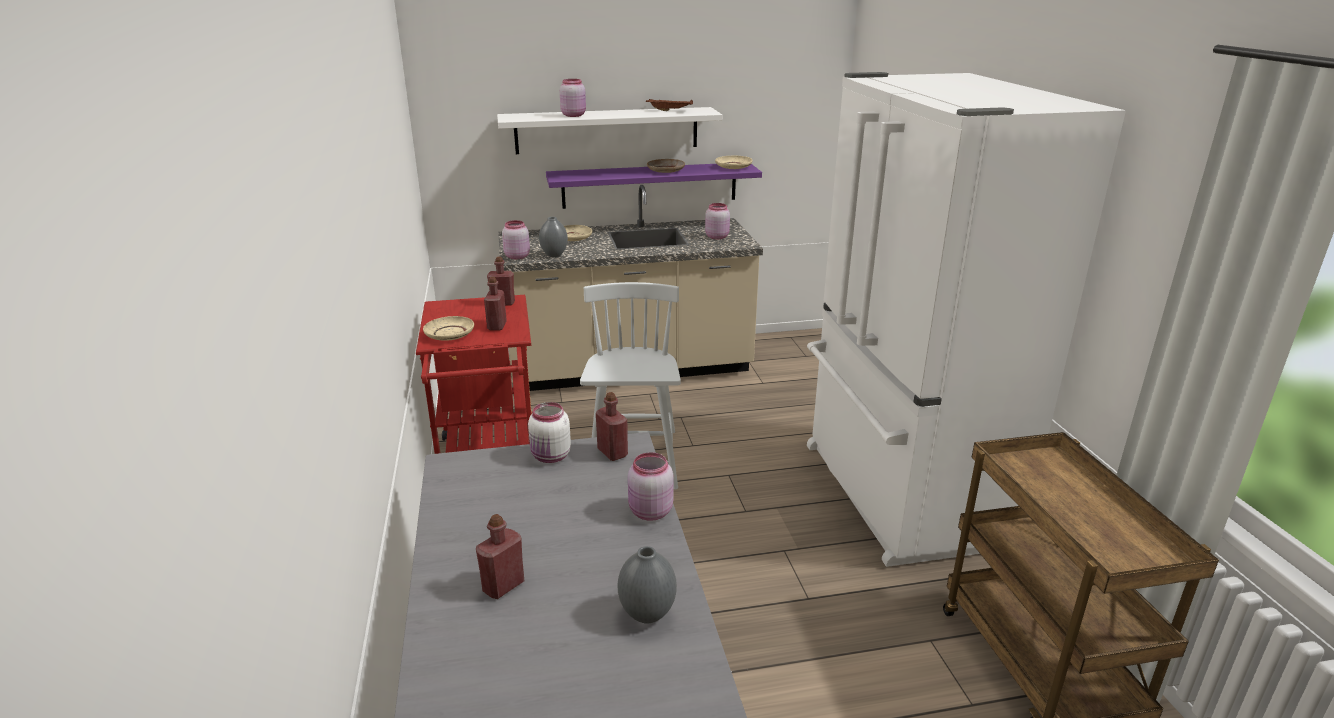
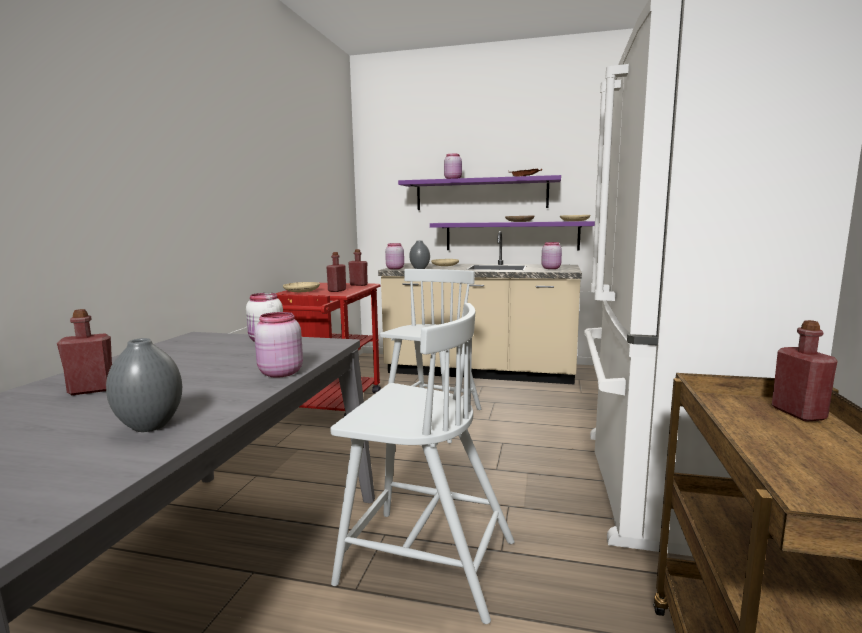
camera: 25 degrees right, 15 degrees down
(607, 130) = (481, 194): white shelf -> purple shelf
(612, 453) = (312, 344): red bottle -> red bottle (798, 413)
(753, 628) = (424, 561): none -> white chair

